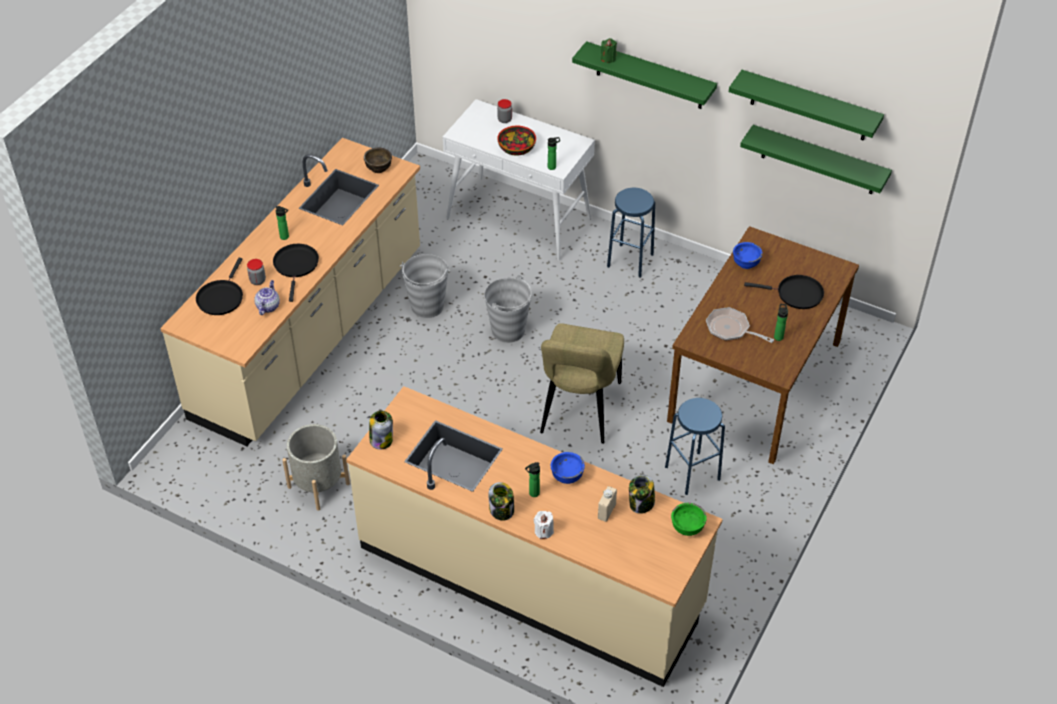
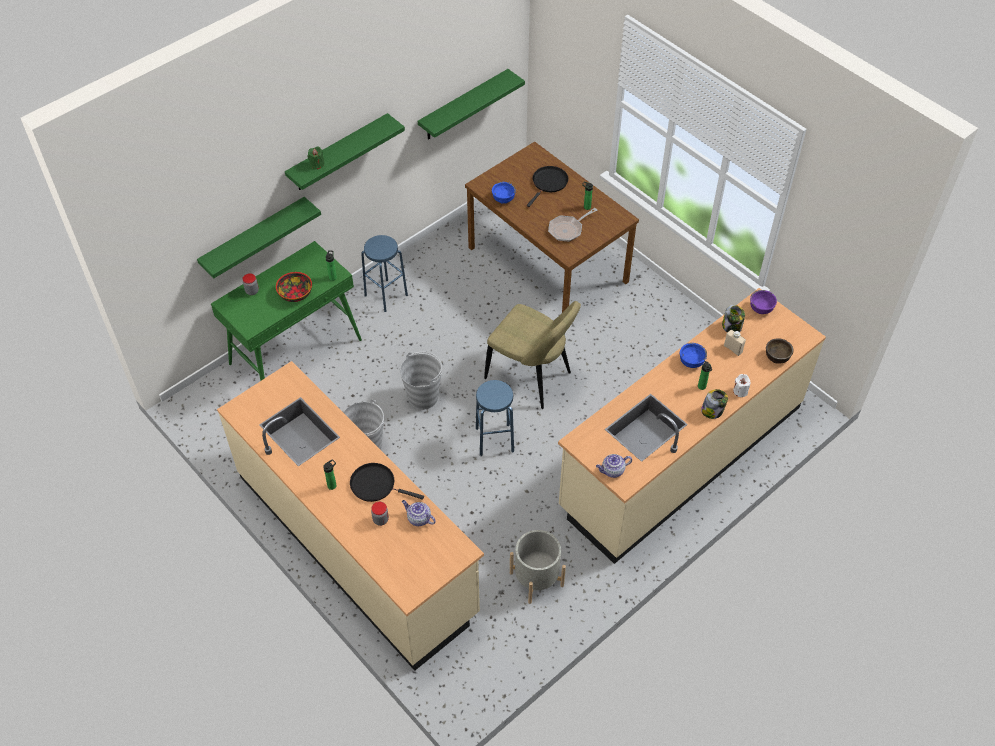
camera: 70 degrees left, 5 degrees up
(221, 297) = (389, 554): black frying pan -> none
(378, 167) = (276, 391): brown bowl -> brown bowl (777, 357)
(381, 439) = (612, 471): jar -> teapot
(519, 218) = (296, 351): white console table -> green console table
(687, 527) = (761, 308): green bowl -> purple bowl
(692, 473) = (619, 329): blue stool -> blue stool (494, 440)
(809, 106) = (450, 72): green shelf -> green shelf (254, 238)

